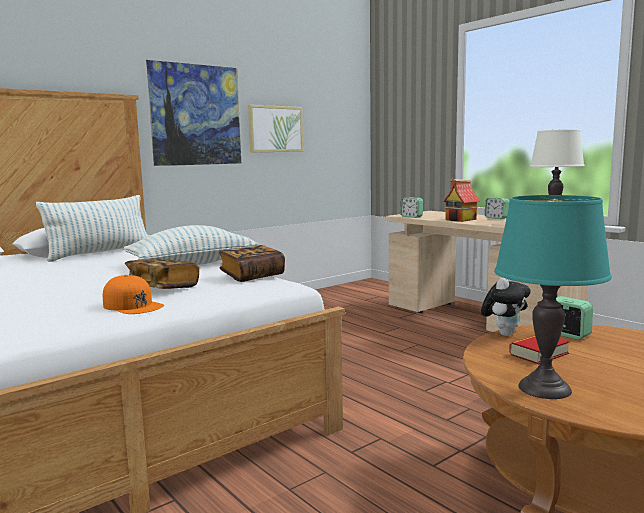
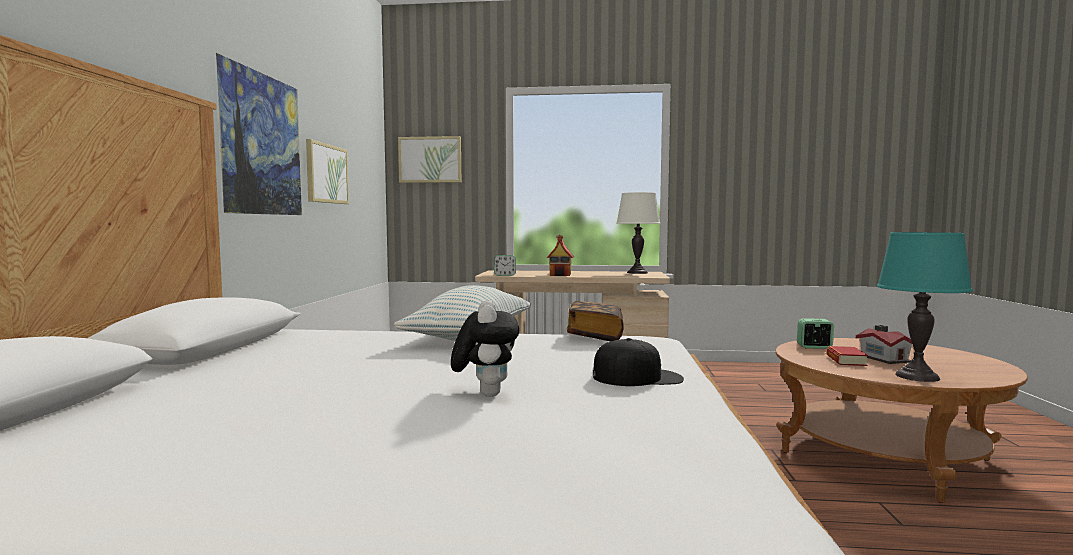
camera: 45 degrees left, 5 degrees down
(100, 253) = (265, 346): pillow -> none
(132, 305) = (638, 377): orange cap -> black cap
(163, 288) = (573, 359): book -> none
(399, 105) = (430, 159): none -> picture
(496, 218) = (579, 272): alarm clock -> none
(504, 333) = (789, 354): plush toy -> plush toy (485, 393)
(601, 364) = (884, 358): none -> toy house

